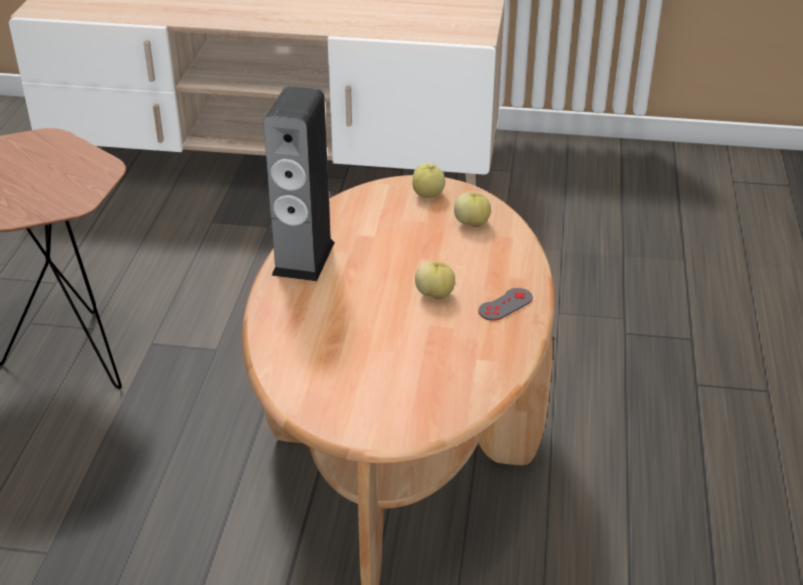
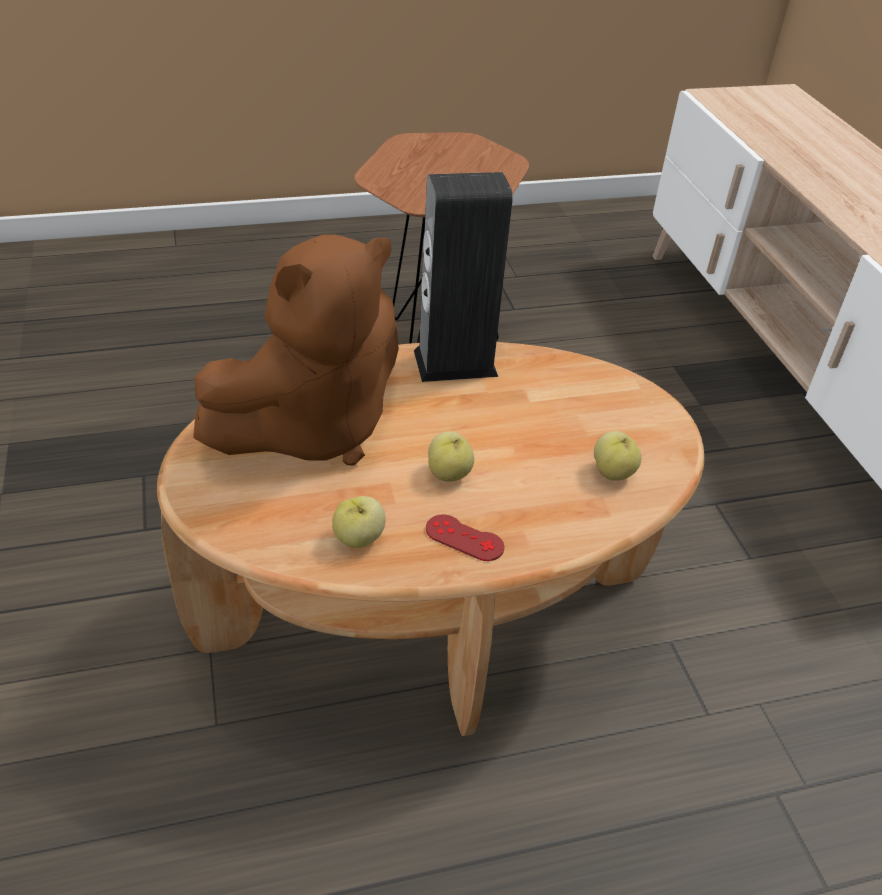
camera: 65 degrees right, 5 degrees up
(341, 351) = (312, 428): none -> brown plush toy
(428, 194) = (645, 423): apple -> apple (359, 539)
(505, 304) = (464, 538): grey game controller -> red game controller

